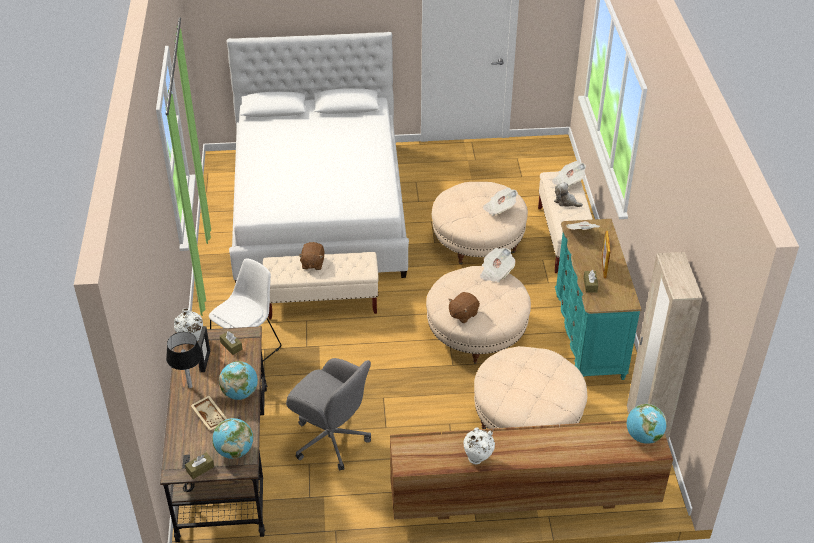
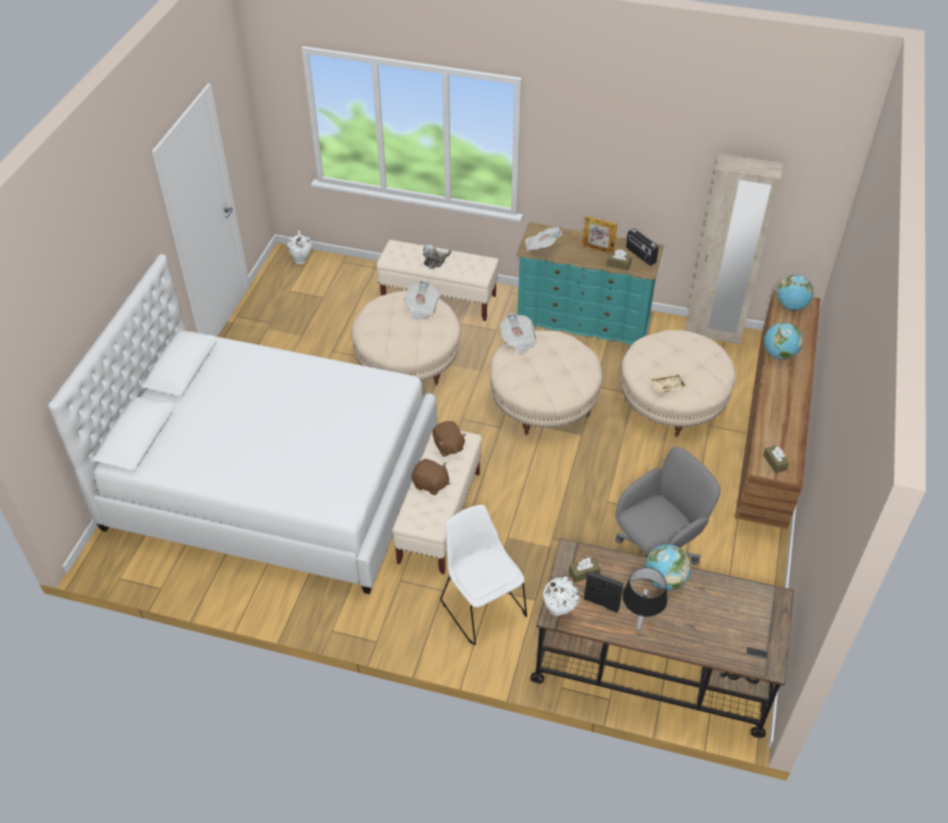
camera: 70 degrees left, 5 degrees up
(200, 469) = (771, 640): brown tissue box -> brown tissue box (774, 462)
(210, 416) = (692, 615): beige tray -> beige tray (667, 385)
(234, 451) = (752, 603): globe -> globe (779, 354)
(463, 314) = (569, 383): brown plush toy -> brown plush toy (448, 446)
(477, 459) = (794, 418): white vase -> white vase (301, 260)
(568, 182) = (405, 250): newspaper -> none
(613, 296) = (640, 255): none -> radio

